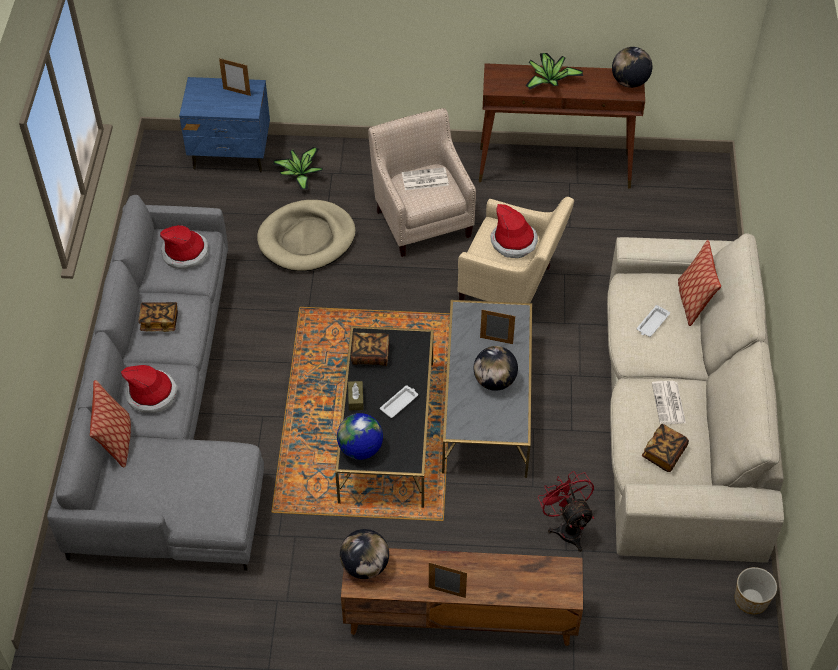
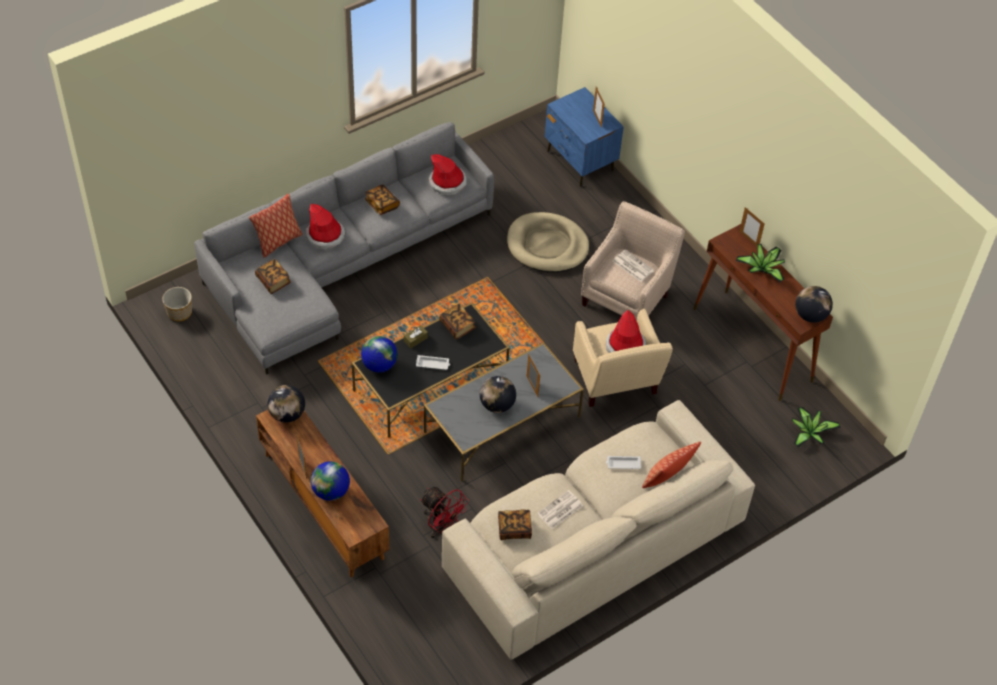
camera: 50 degrees right, 0 degrees up
(167, 477) = (273, 281): none -> book
(300, 174) = (599, 207): potted plant -> potted plant (809, 432)
(498, 584) = (331, 491): none -> globe
(508, 69) = (749, 239): none -> picture frame
(567, 527) = (441, 526): red fan -> red fan turned 105 degrees clockwise
(751, 600) = (473, 667): planter -> planter (179, 313)

